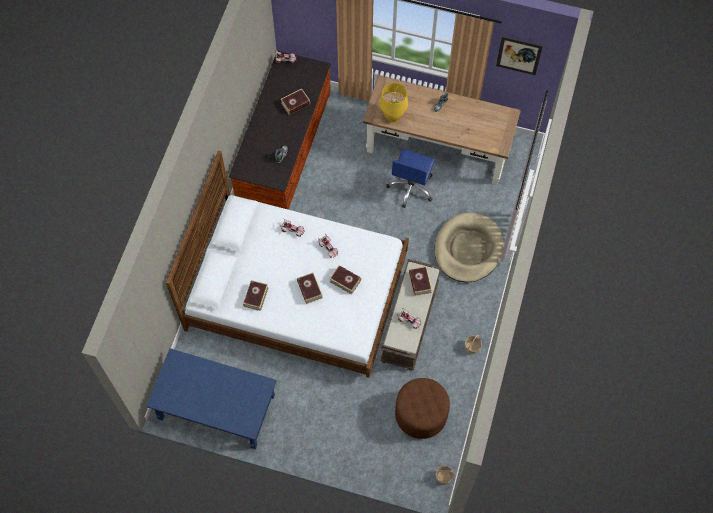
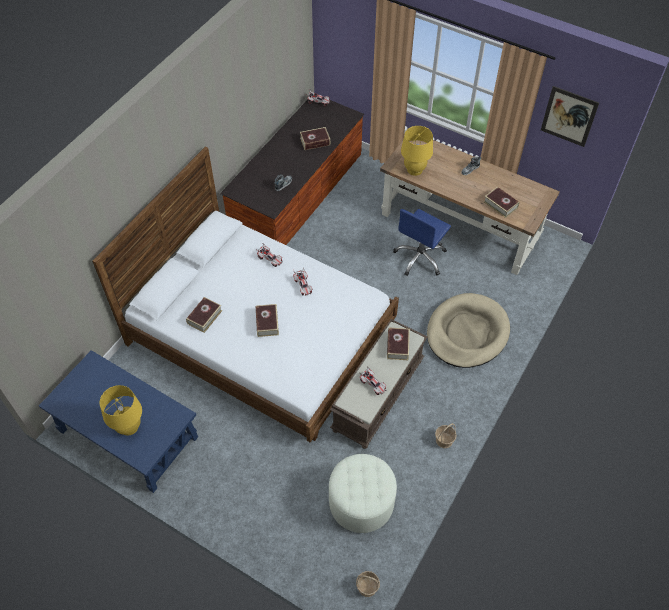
camera: 15 degrees right, 10 degrees down
(227, 405) = (129, 427): none -> yellow table lamp
(345, 281) = (310, 323): book -> book (500, 205)
(421, 414) = (361, 502): brown ottoman -> white ottoman

